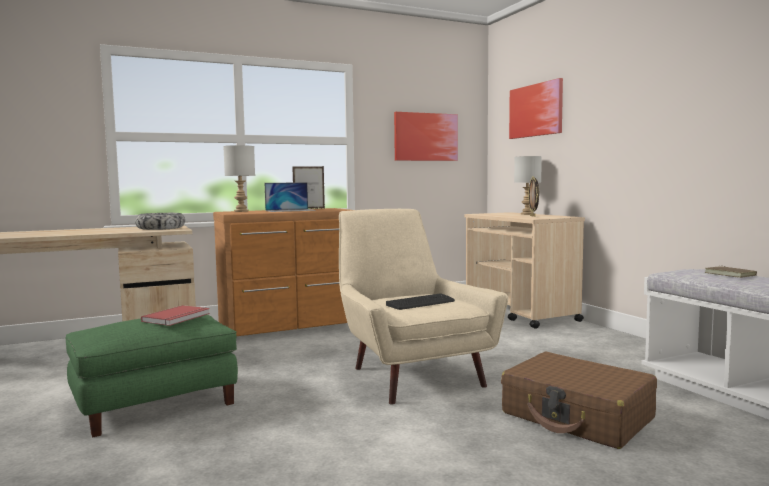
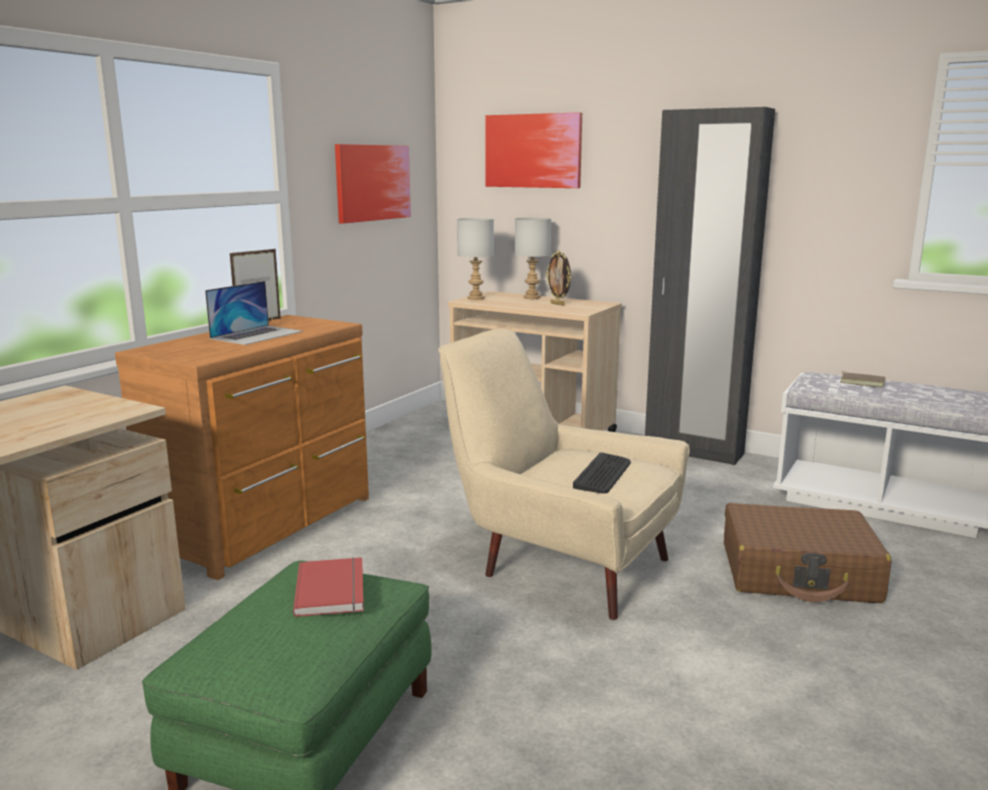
camera: 35 degrees left, 10 degrees up
(160, 228) = (75, 409): bowl -> none
(240, 211) = (175, 347): grey table lamp -> grey table lamp (475, 298)
(626, 340) = (693, 451): none -> black wardrobe

